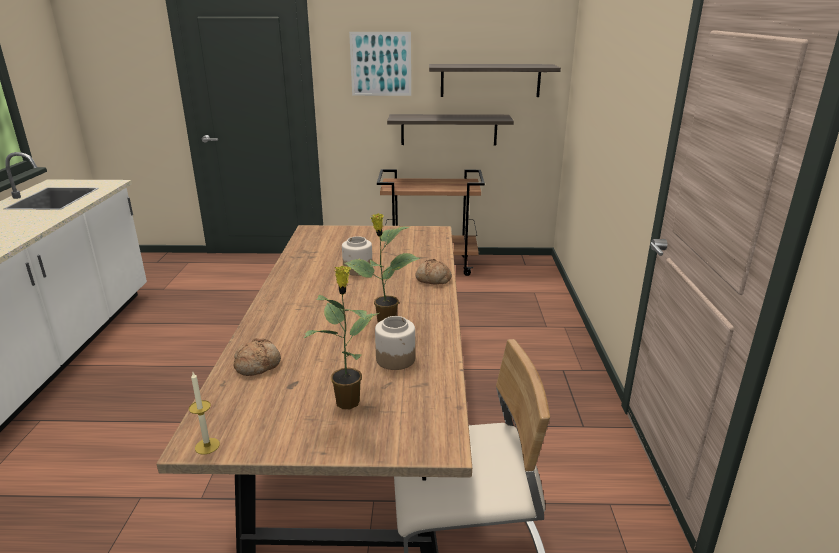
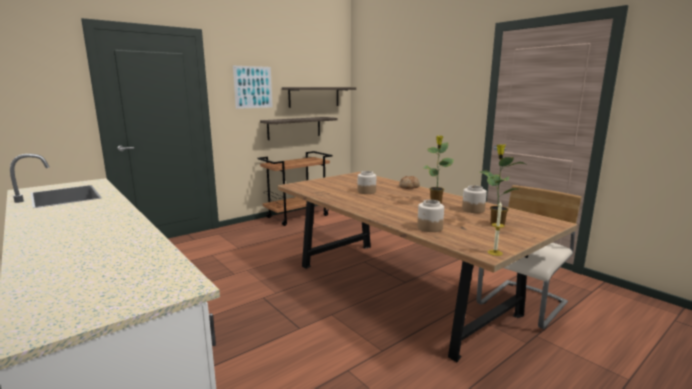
camera: 40 degrees left, 10 degrees down
(257, 364) = (429, 228): bread -> jar

